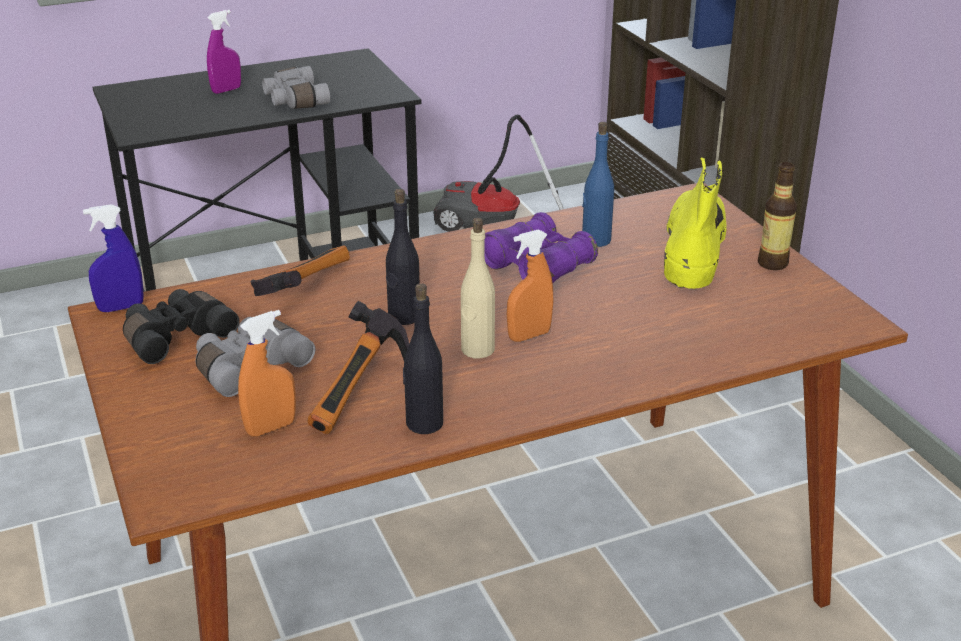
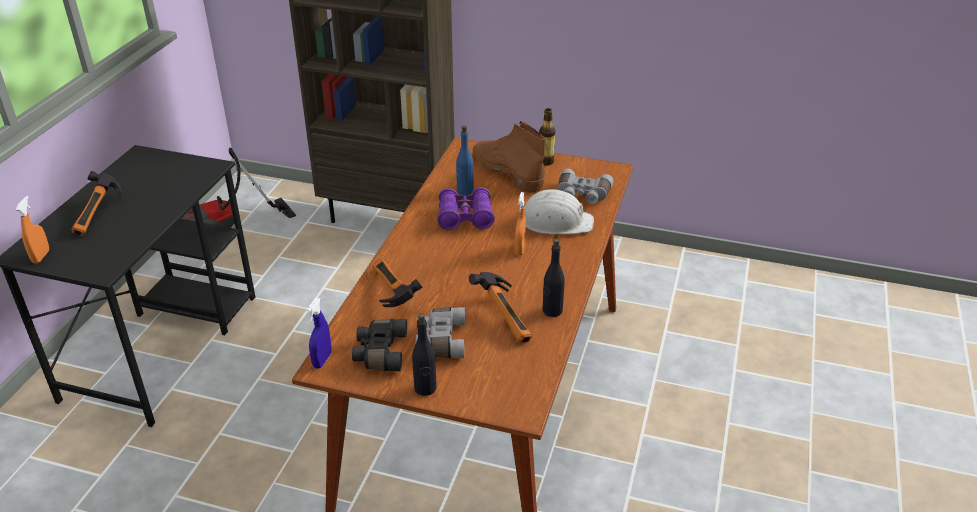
camera: 50 degrees left, 5 degrees up
(226, 90) = (100, 215): purple spray bottle -> hammer
(271, 428) = (502, 356): orange spray bottle -> orange spray bottle (41, 256)
(294, 100) = (160, 199): grey binoculars -> grey binoculars (582, 195)
(404, 317) = (458, 275): black bottle -> black bottle (425, 388)
(477, 350) = (513, 268): beige bottle -> none
(640, 334) = (555, 221): none -> white hard hat
(694, 247) = (507, 171): yellow boot -> brown boot

